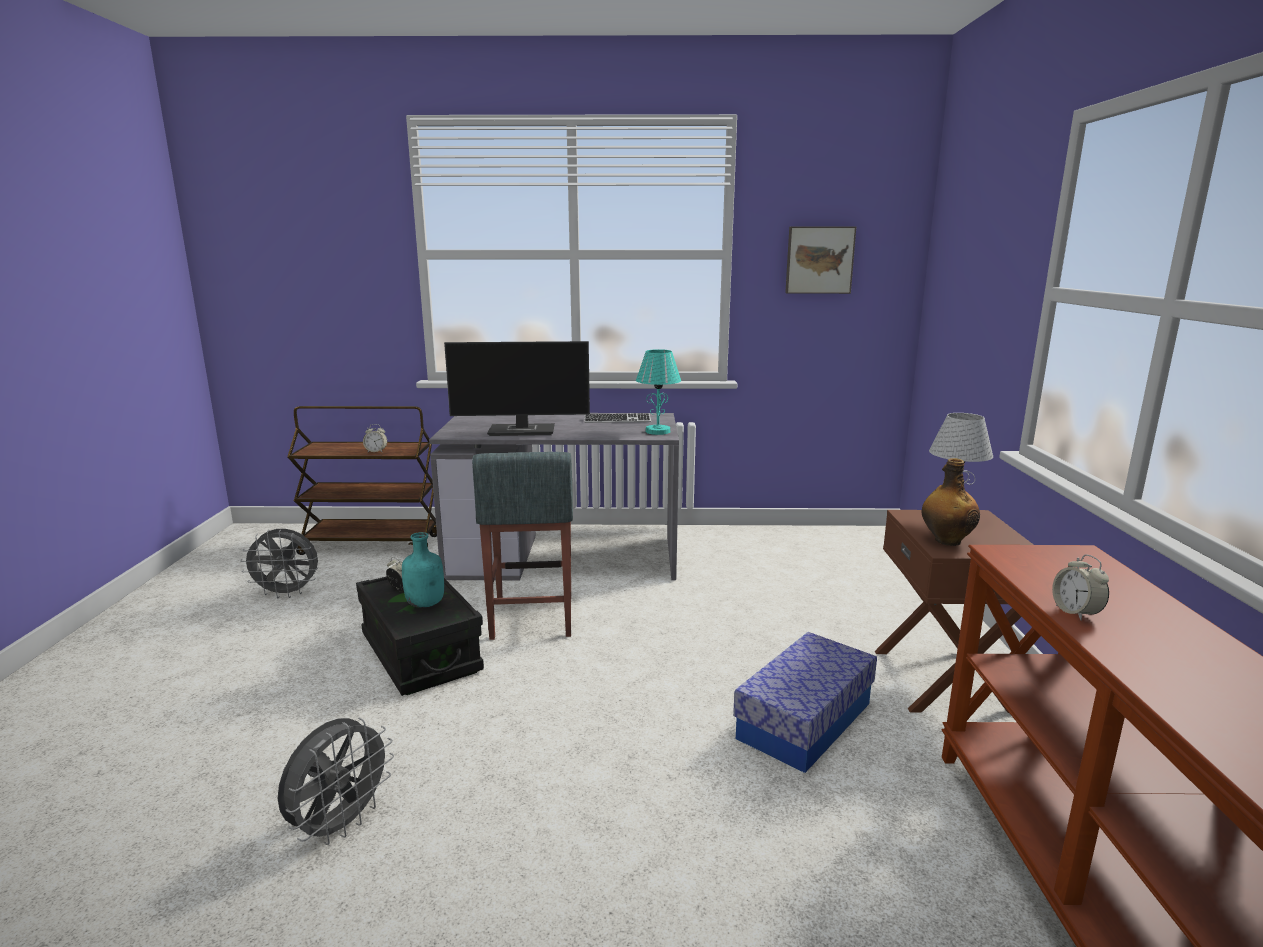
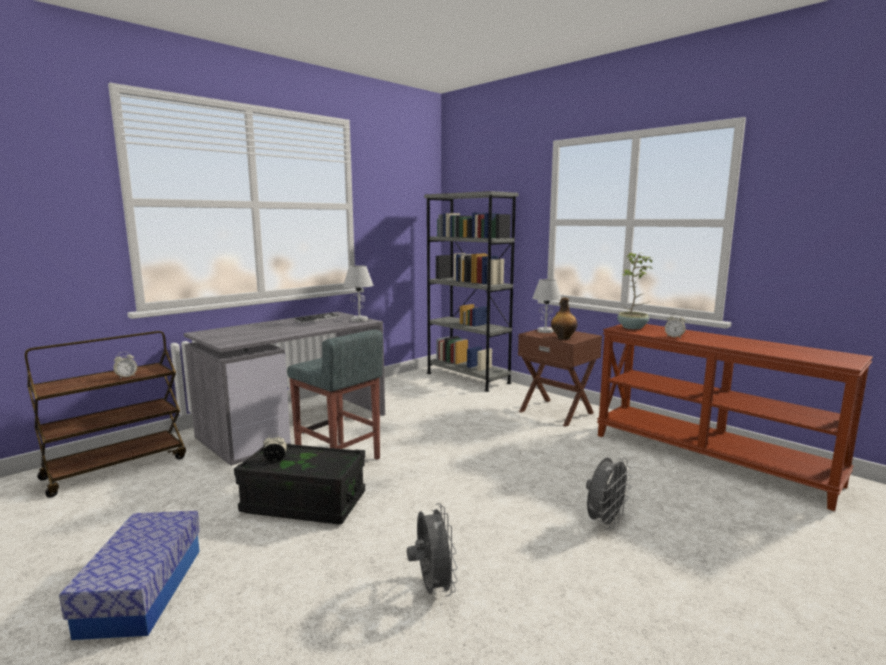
camera: 45 degrees left, 5 degrees down
(287, 593) = (103, 521): grey fan -> grey fan (605, 522)
(426, 603) = (312, 459): turquoise bottle -> none
(523, 430) = (274, 333): monitor -> none
(658, 431) = (359, 319): turquoise table lamp -> white table lamp
(804, 721) = (540, 445): storage box -> storage box (143, 590)
(819, 260) = (395, 211): picture -> none
(892, 564) = (467, 378): none -> grey bookcase
(1048, 560) = (633, 327): none -> potted plant

